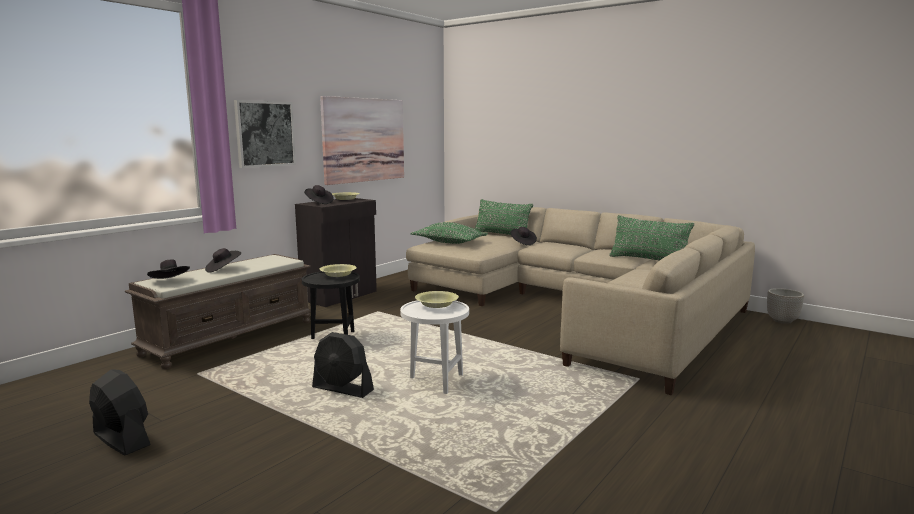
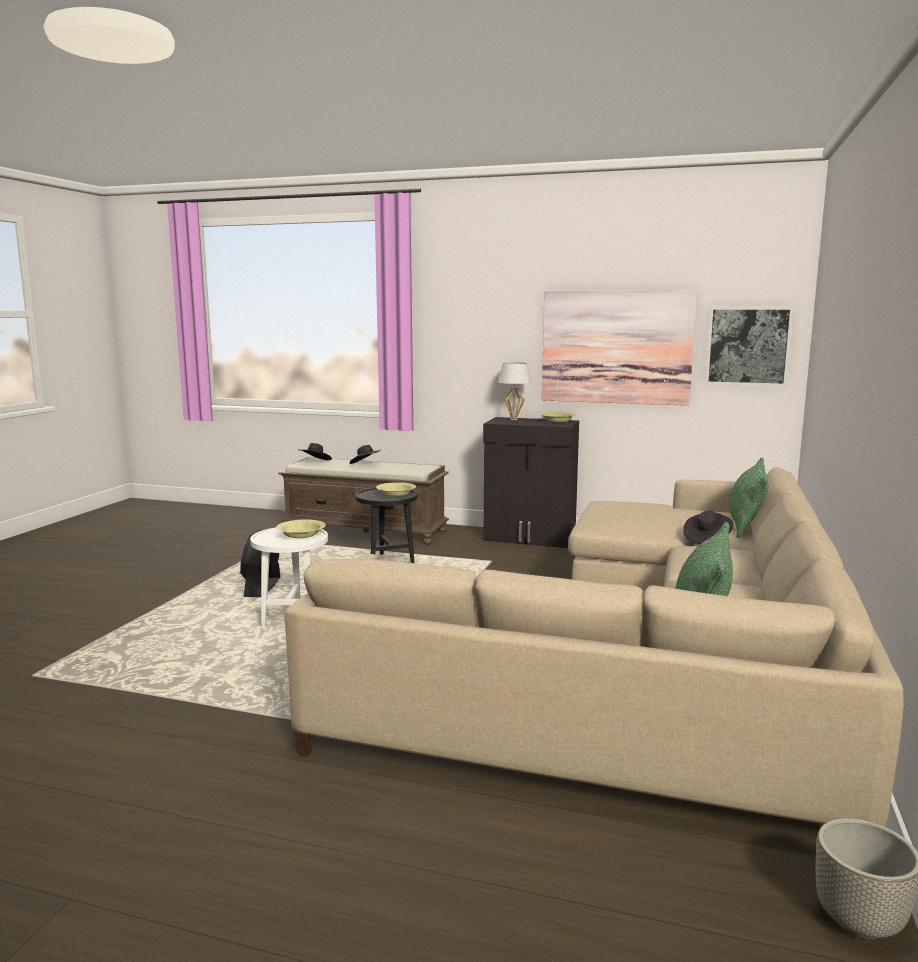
camera: 70 degrees right, 0 degrees up
(121, 439) = (164, 551): black fan -> none
(265, 134) = (465, 335): picture -> picture (748, 346)
(318, 202) = (513, 419): black hat -> white table lamp
(449, 242) = (636, 508): green pillow -> none

